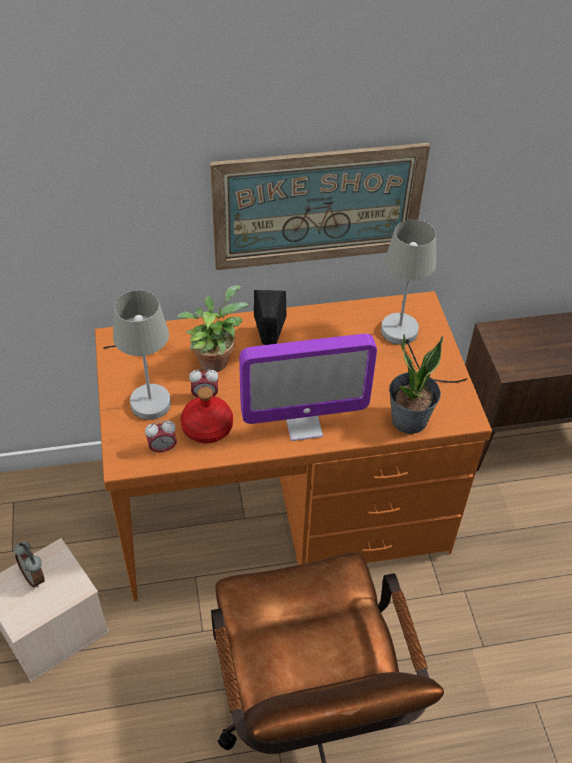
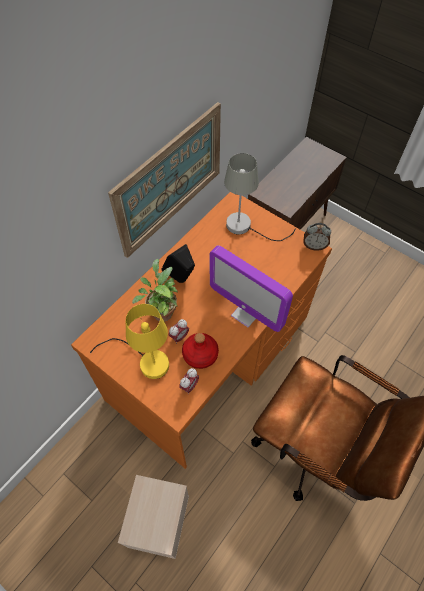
camera: 40 degrees left, 10 degrees up
(34, 576) = (144, 508): alarm clock -> alarm clock (314, 246)
(147, 394) = (146, 361): grey table lamp -> yellow table lamp
(303, 425) = (246, 313): monitor -> monitor turned 90 degrees clockwise
(409, 420) = (292, 271): potted plant -> none

